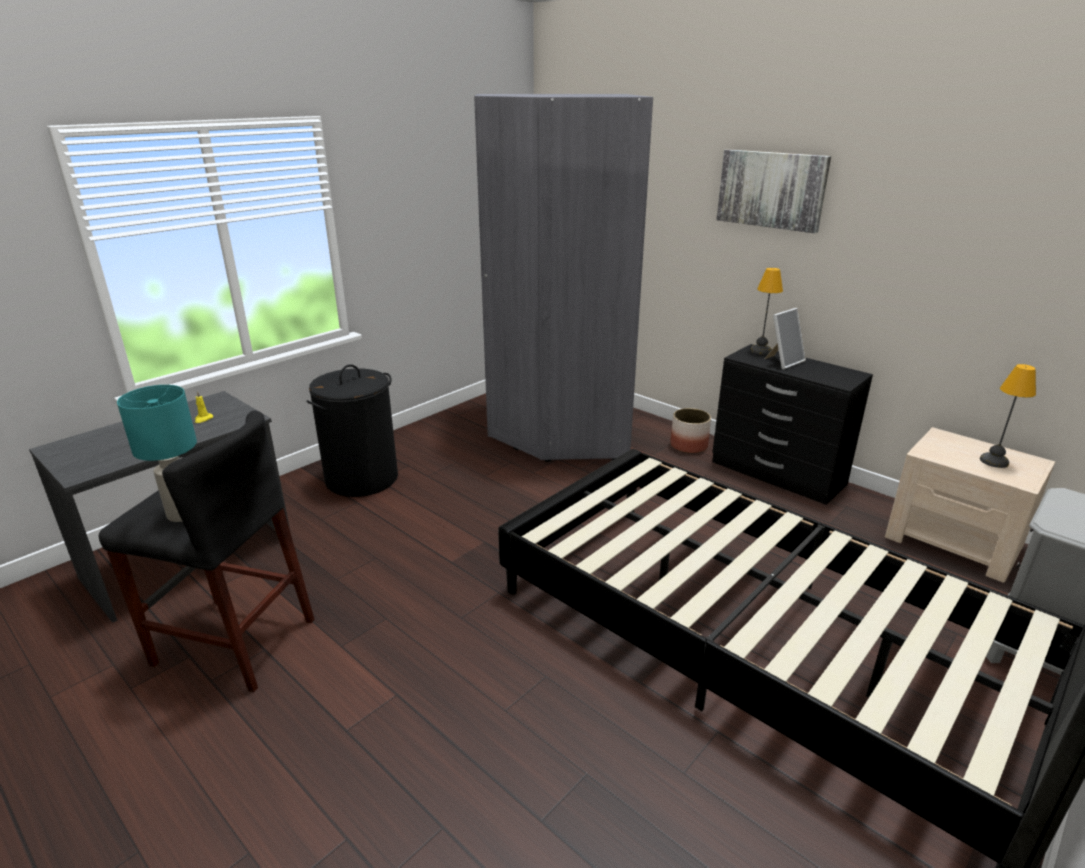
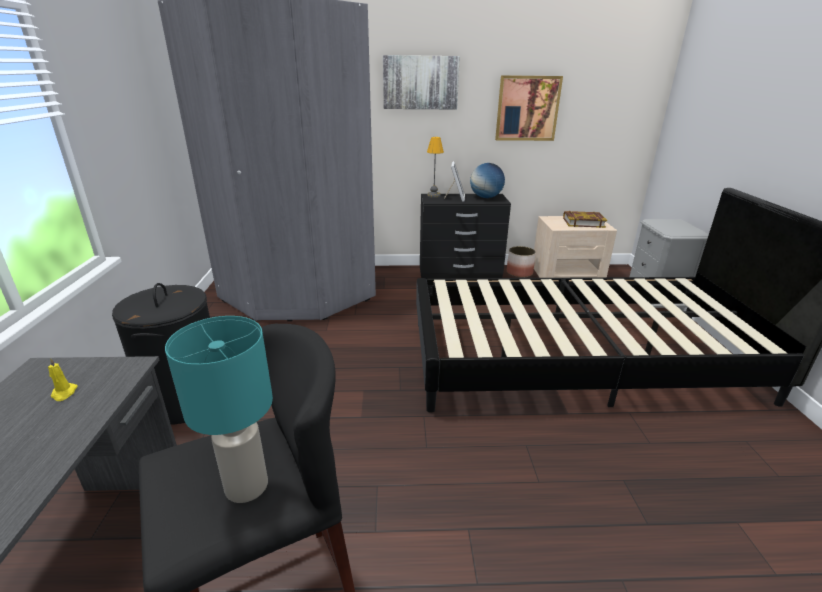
camera: 45 degrees left, 0 degrees up
(689, 446) = (396, 276): planter -> planter (519, 273)
(830, 372) = (486, 197): none -> globe
(935, 246) = (527, 108): none -> picture
(994, 461) = (583, 222): table lamp -> book

